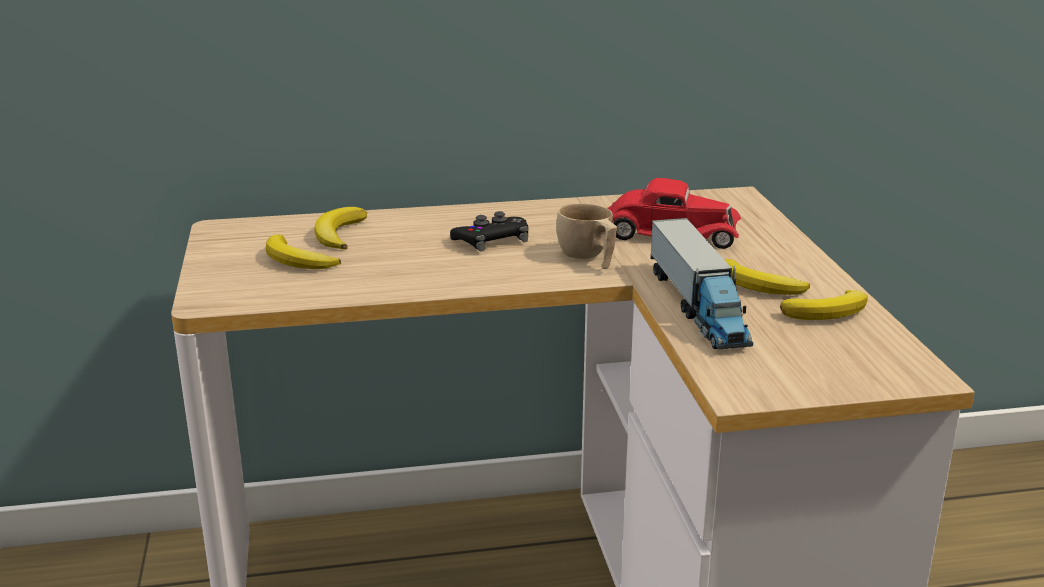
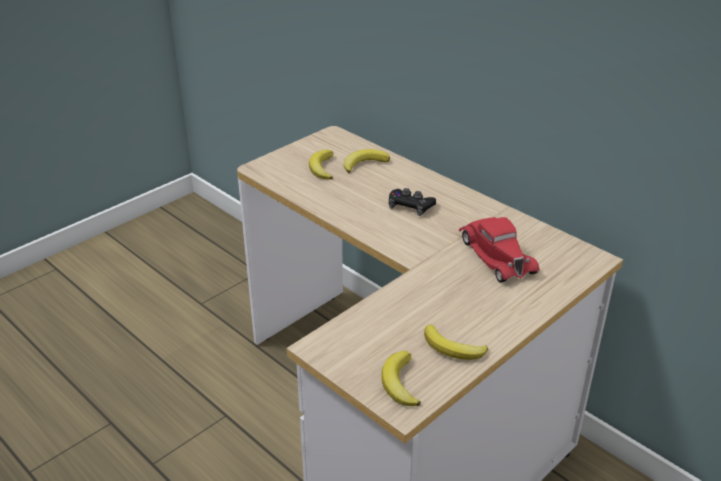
camera: 55 degrees right, 10 degrees up
(588, 258) = (425, 242): beige cup -> none
(698, 306) = (405, 299): toy truck -> none
(760, 286) = (459, 312): banana -> banana (399, 383)

